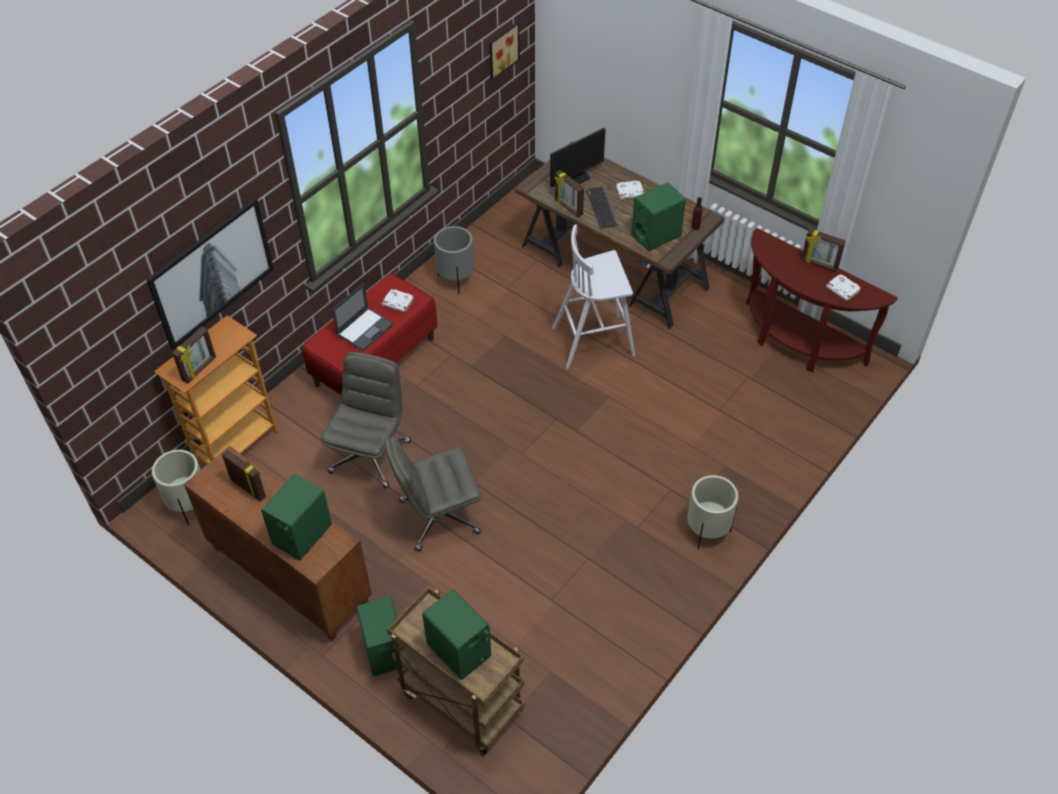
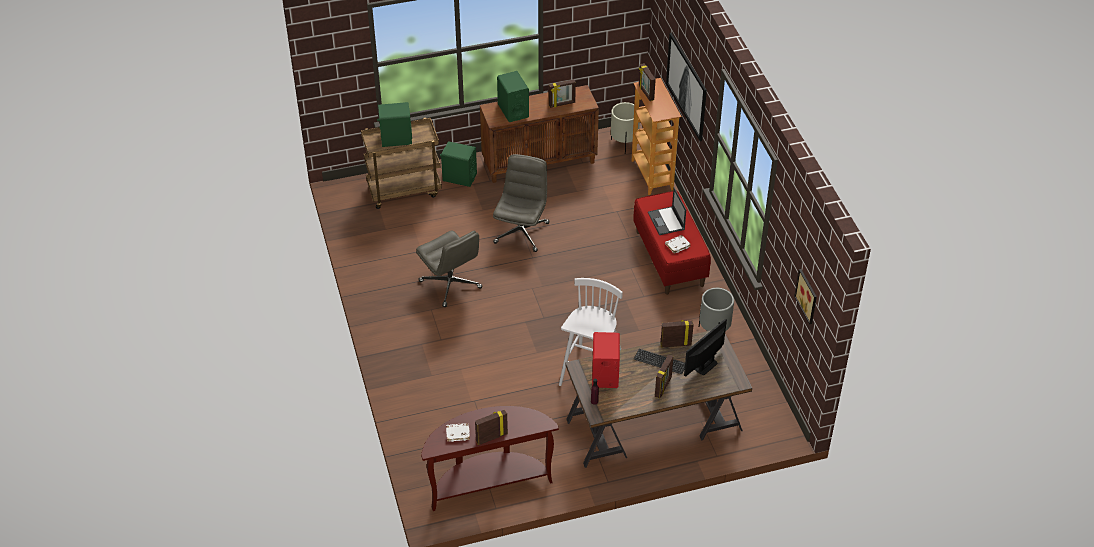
camera: 125 degrees right, 5 degrees down
(370, 455) = (593, 224): grey office chair -> grey office chair (451, 285)
(575, 178) = (705, 365): monitor -> monitor turned 45 degrees clockwise
(629, 192) = (663, 387): white book -> picture frame
(656, 235) = (605, 374): green speaker -> red speaker
(707, 532) = (396, 338): beige planter -> none

